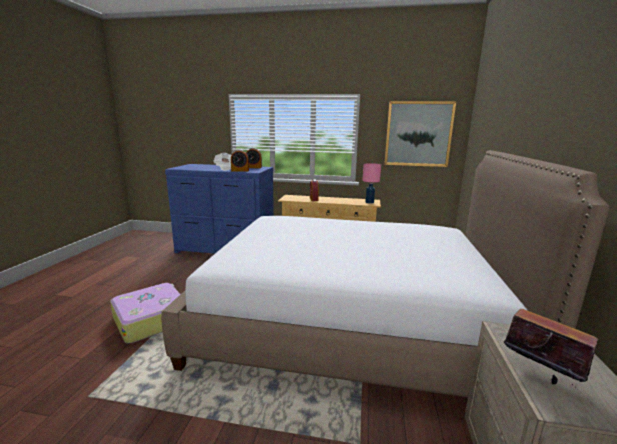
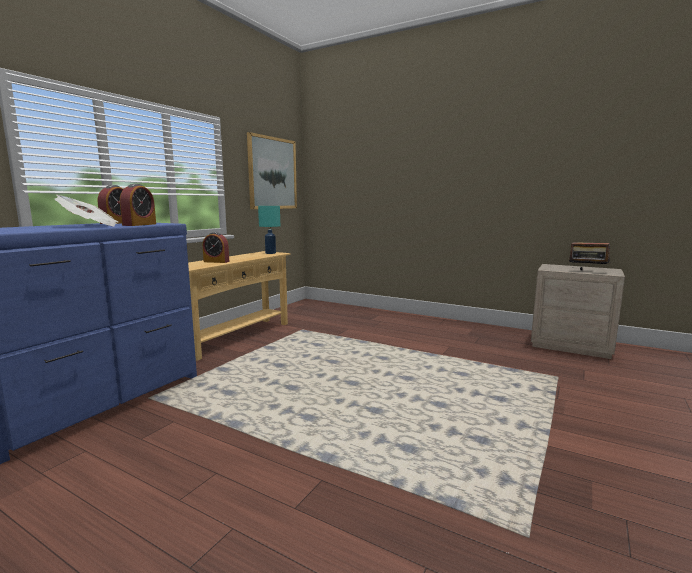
camera: 70 degrees left, 5 degrees down
(152, 319) = (323, 484): suitcase -> none
(349, 323) = (405, 354): bed -> none
(369, 202) = (270, 253): pink table lamp -> turquoise table lamp
(540, 373) = (587, 271): radio -> radio turned 120 degrees counterclockwise

